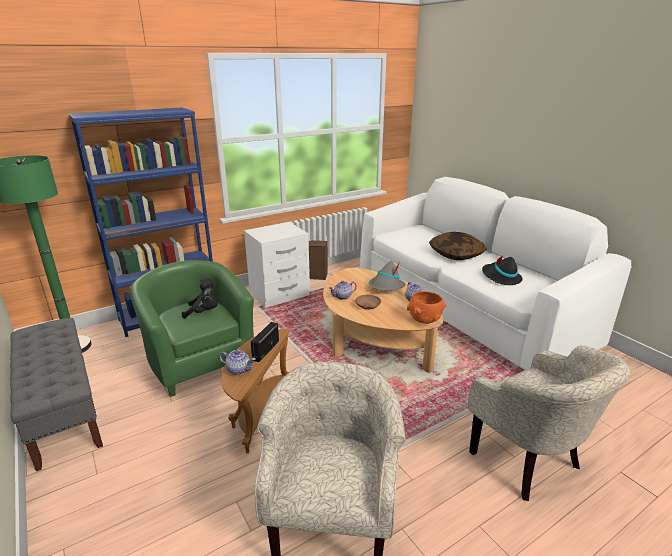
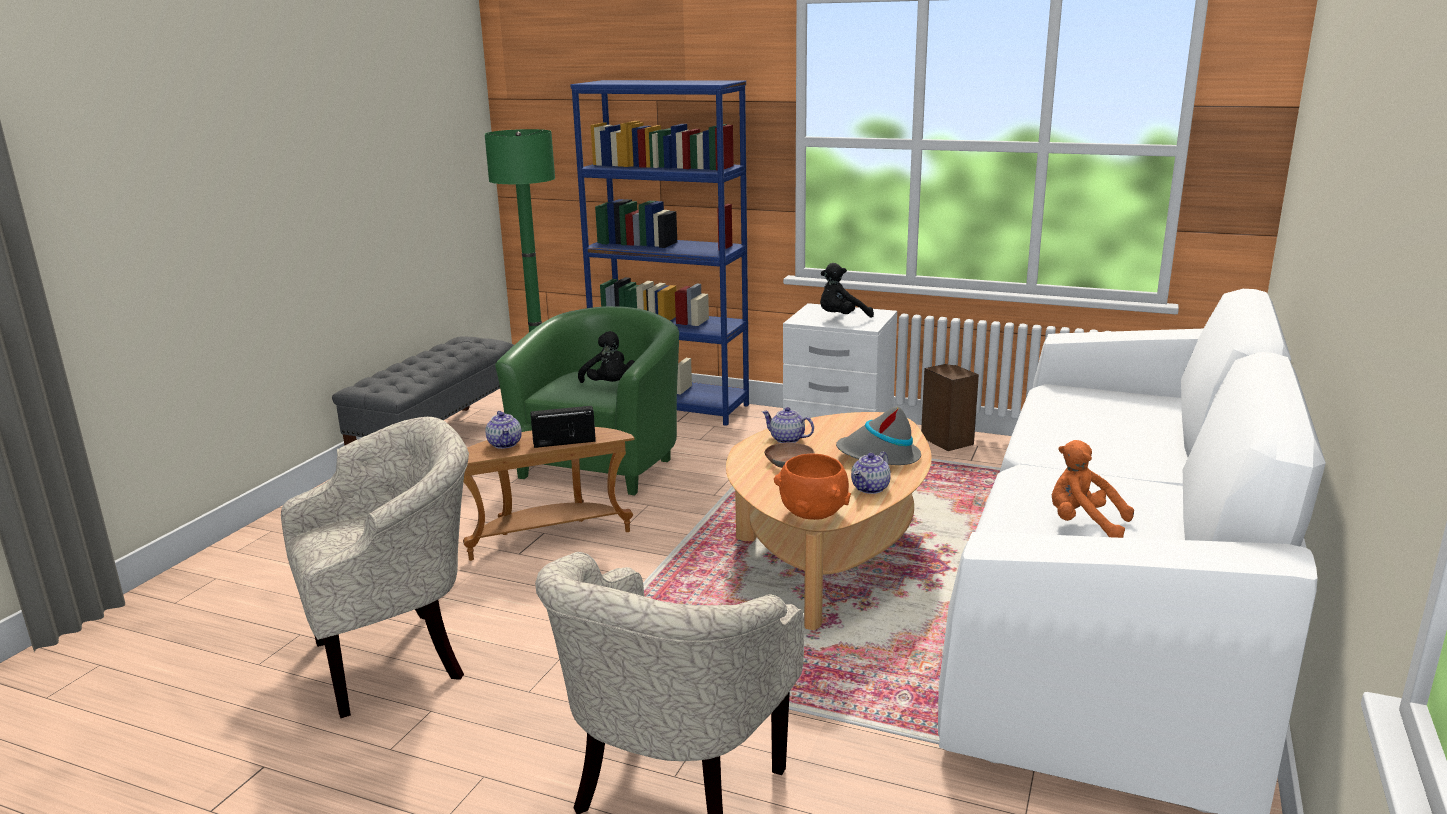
camera: 55 degrees right, 5 degrees down
(278, 232) = (841, 318): none -> black plush toy
(456, 254) = (1107, 461): pillow -> none
(500, 277) = (1083, 524): black hat -> orange plush toy

